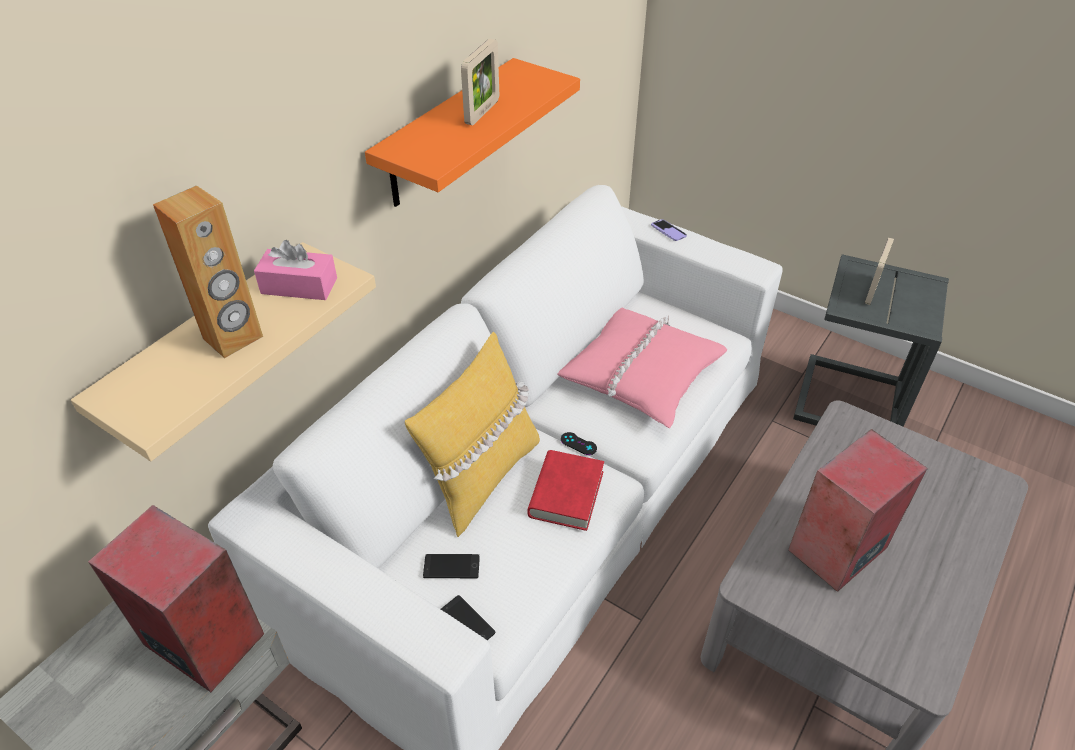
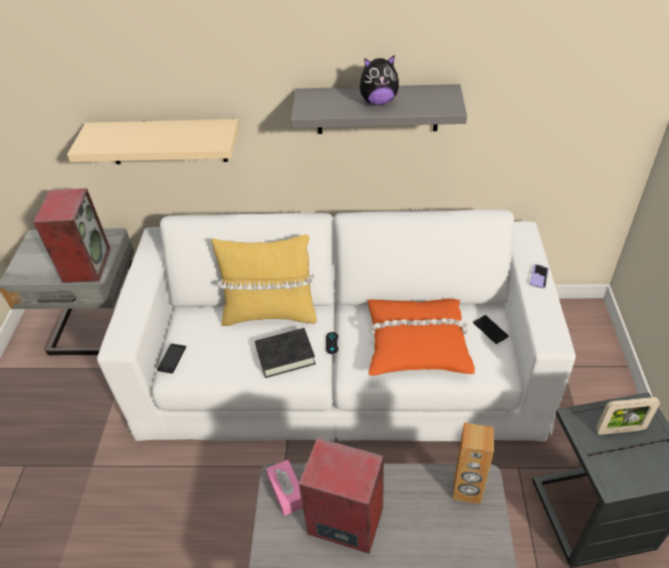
camera: 60 degrees right, 0 degrees up
(233, 338) = (150, 137): brown speaker -> brown speaker (467, 490)
(299, 286) = (202, 135): pink tissue box -> pink tissue box (287, 492)
(447, 134) = (377, 109): orange shelf -> grey shelf
(451, 567) = (202, 334): phone -> phone (490, 329)
(482, 112) = (378, 102): picture frame -> plush toy
(566, 494) = (285, 355): red book -> black book
(640, 374) = (417, 343): pink pillow -> orange pillow

